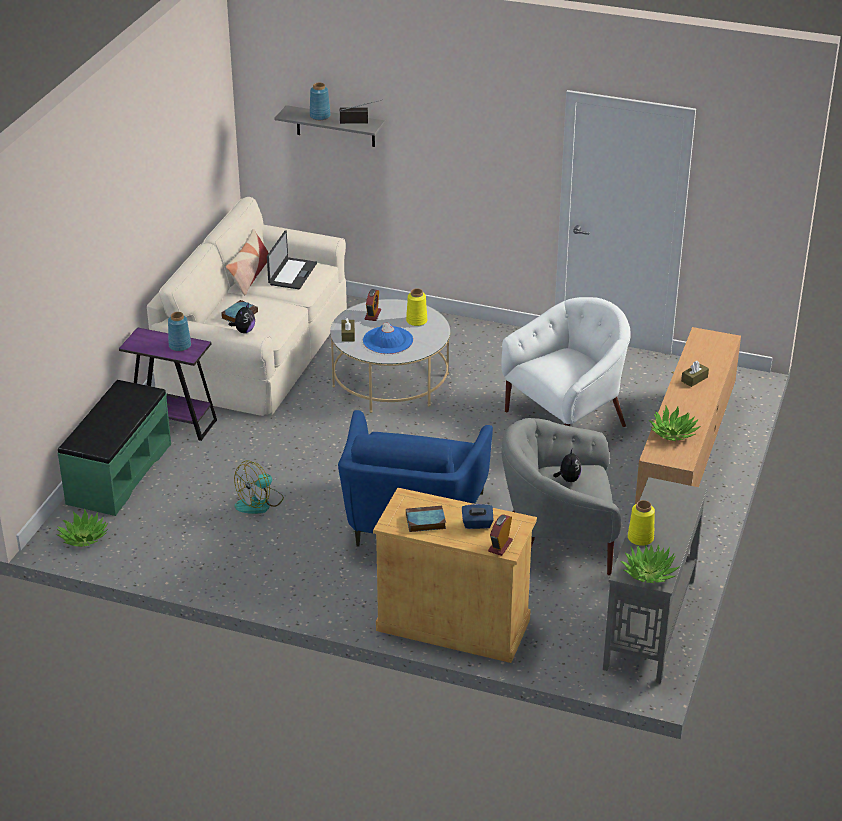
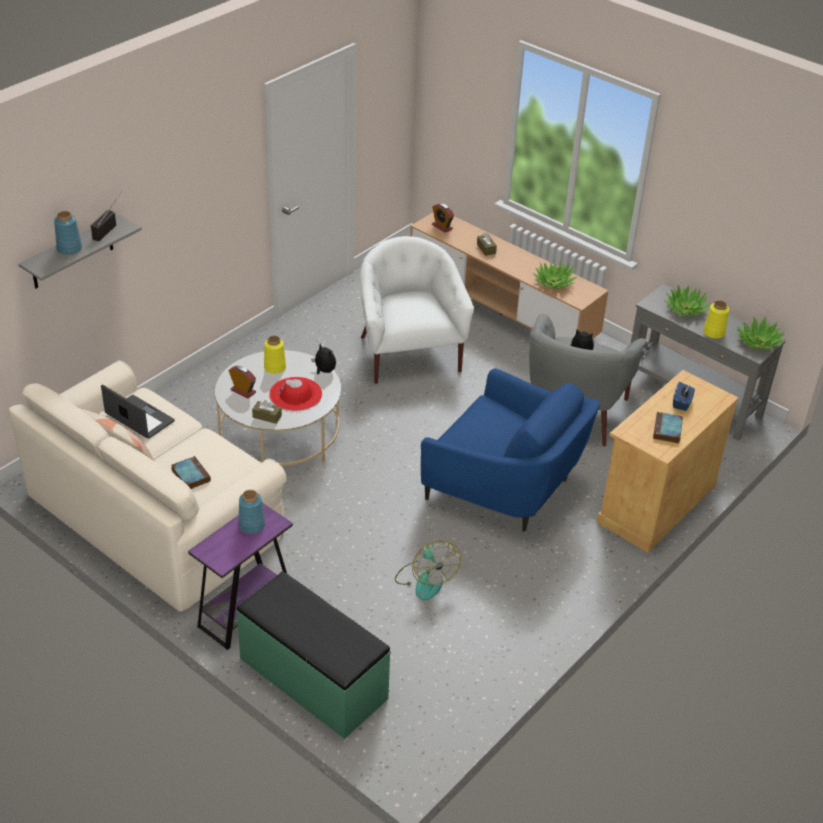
camera: 70 degrees left, 5 degrees up
(83, 538) = (413, 735): potted plant -> potted plant (685, 309)
(244, 331) = (249, 473): plush toy -> plush toy (324, 371)
(388, 340) = (295, 394): blue hat -> red hat
(500, 546) = (716, 399): alarm clock -> alarm clock (442, 227)

